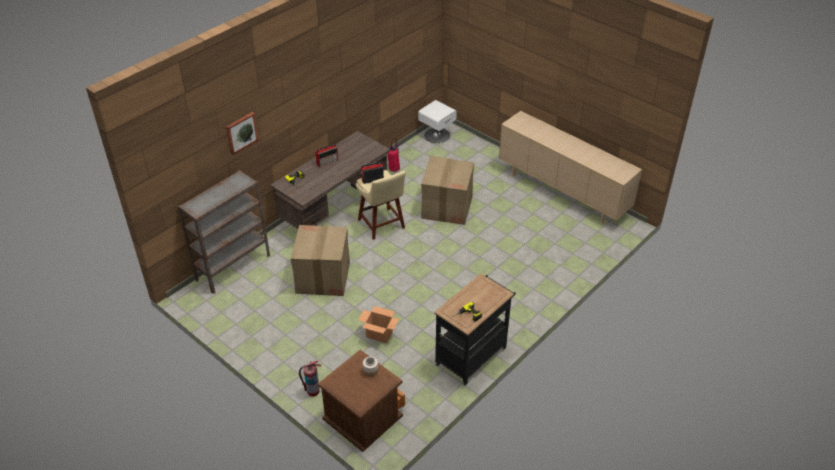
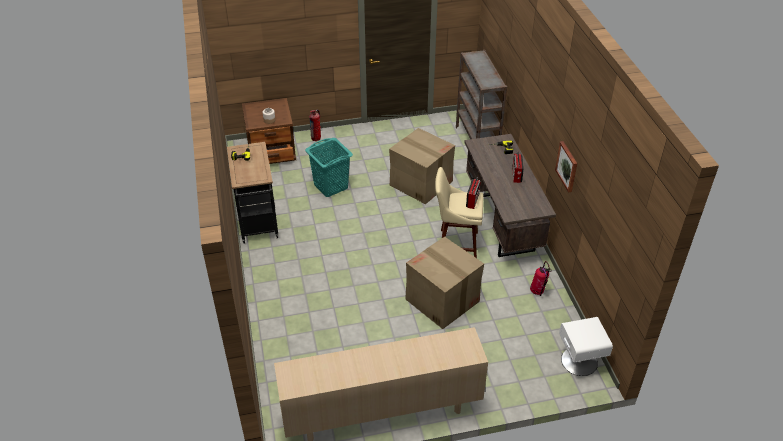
camera: 125 degrees right, 0 degrees up
(241, 132) = (515, 59): picture -> picture (567, 166)
(379, 334) = (331, 186): cardboard box -> turquoise laundry basket

